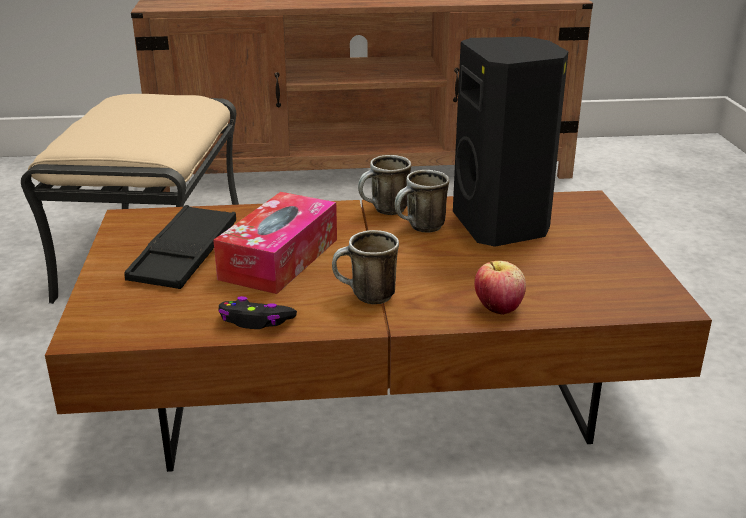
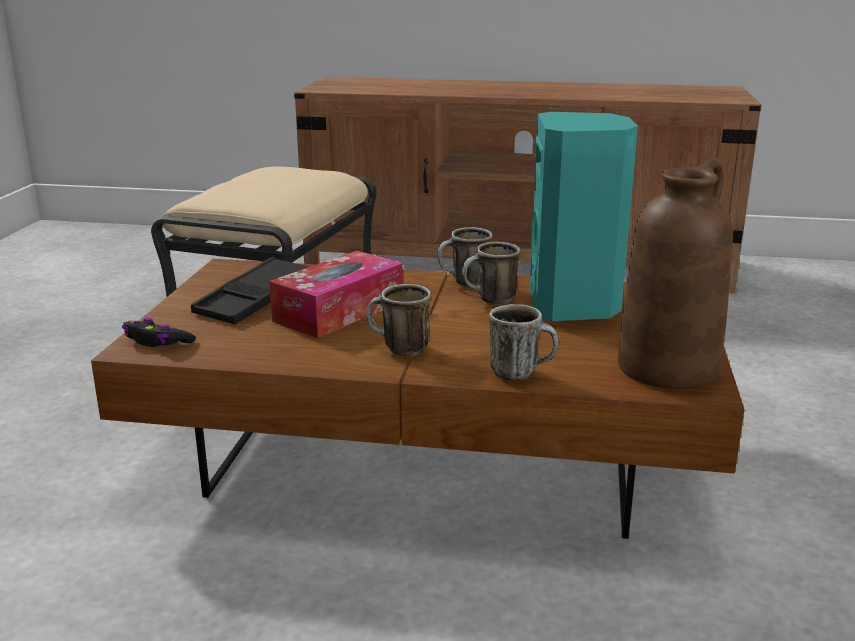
camera: 15 degrees right, 5 degrees down
(256, 321) = (284, 357): black game controller -> black game controller (157, 342)
(498, 308) = (521, 373): apple -> mug
(503, 226) = (575, 306): black speaker -> turquoise speaker
(623, 283) = (668, 367): none -> brown vase

